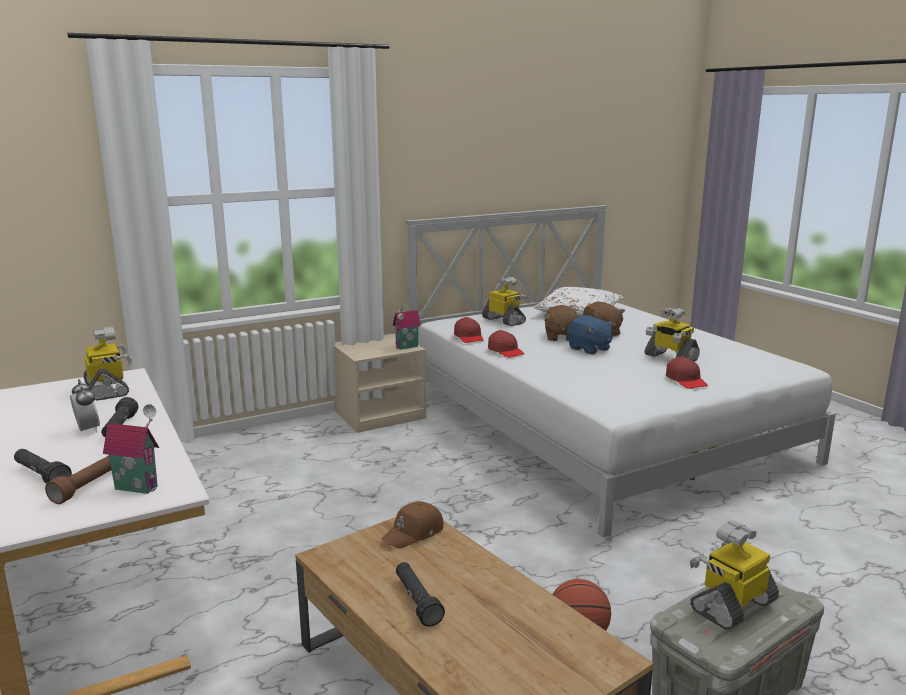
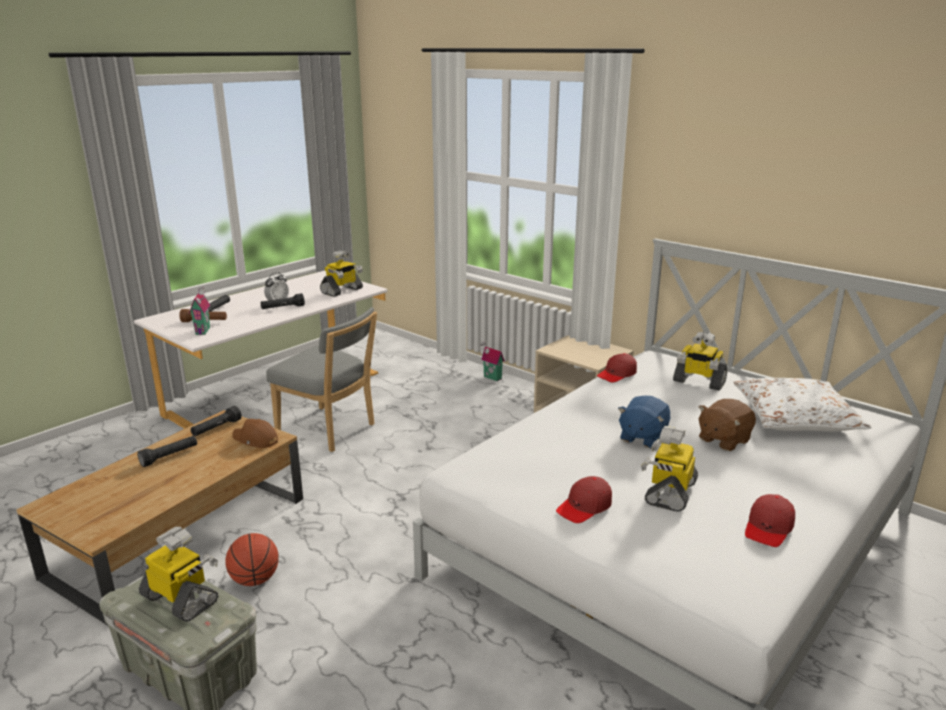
camera: 70 degrees right, 5 degrees up
(266, 553) = (329, 431): none -> grey chair
(356, 561) = (216, 428): none -> black flashlight
(407, 347) = (594, 362): toy house -> toy house (491, 378)
(504, 321) = (698, 382): toy robot -> toy robot turned 90 degrees clockwise
(506, 351) = (590, 397): red cap -> red cap (768, 528)
(560, 337) = (673, 418): brown plush toy -> none

